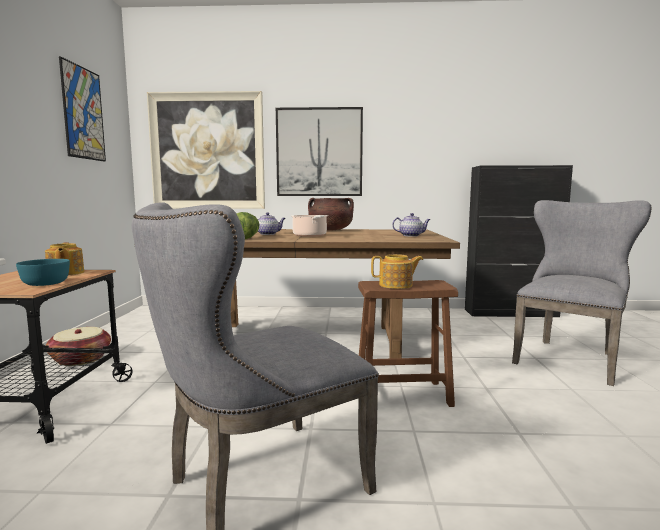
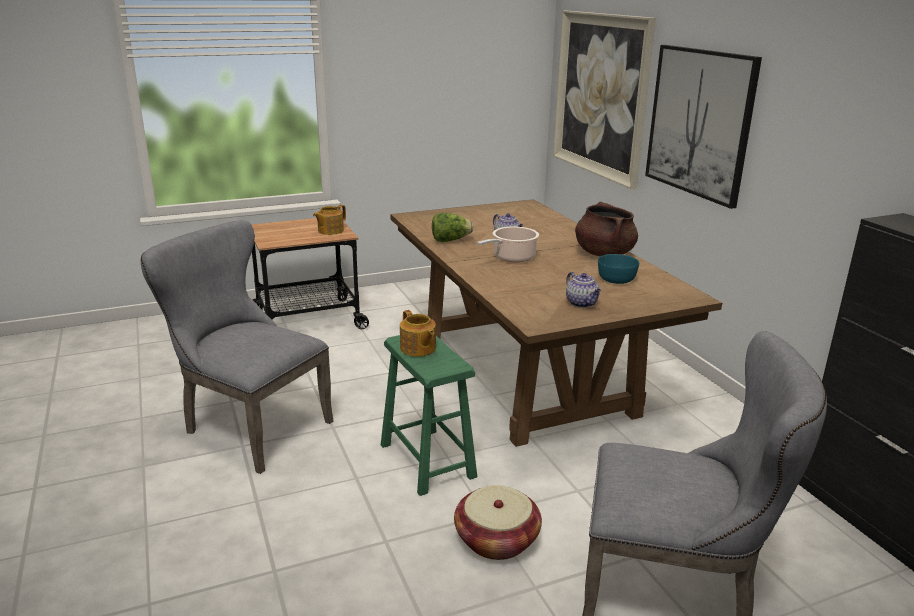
camera: 65 degrees right, 15 degrees up
(45, 283) = (292, 239): turquoise bowl -> turquoise bowl (616, 279)
(80, 359) = (386, 298): basket -> basket (496, 540)
(83, 113) = (463, 56): picture -> none
(402, 394) = (427, 461): brown stool -> green stool

